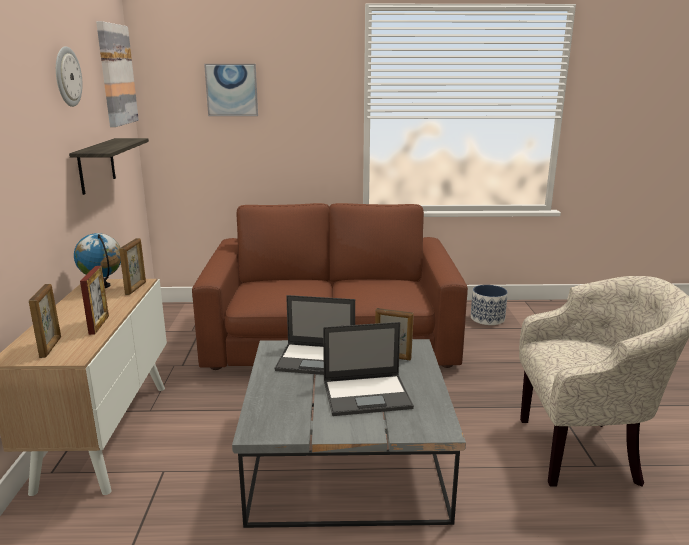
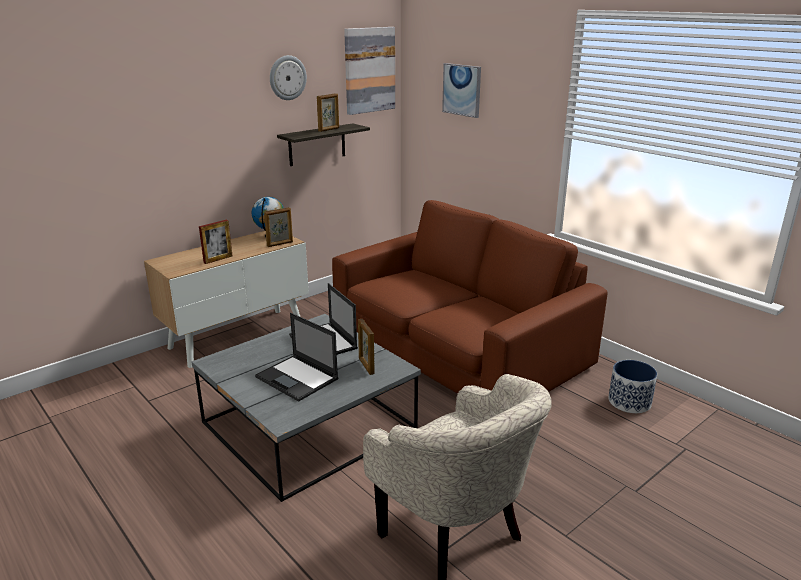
camera: 50 degrees right, 5 degrees up
(51, 347) = (178, 262): picture frame -> picture frame (329, 129)

